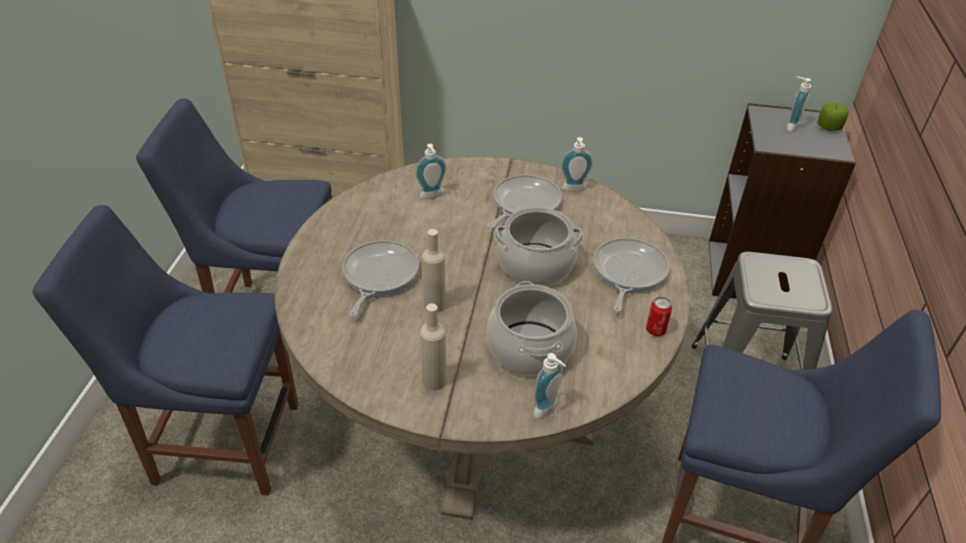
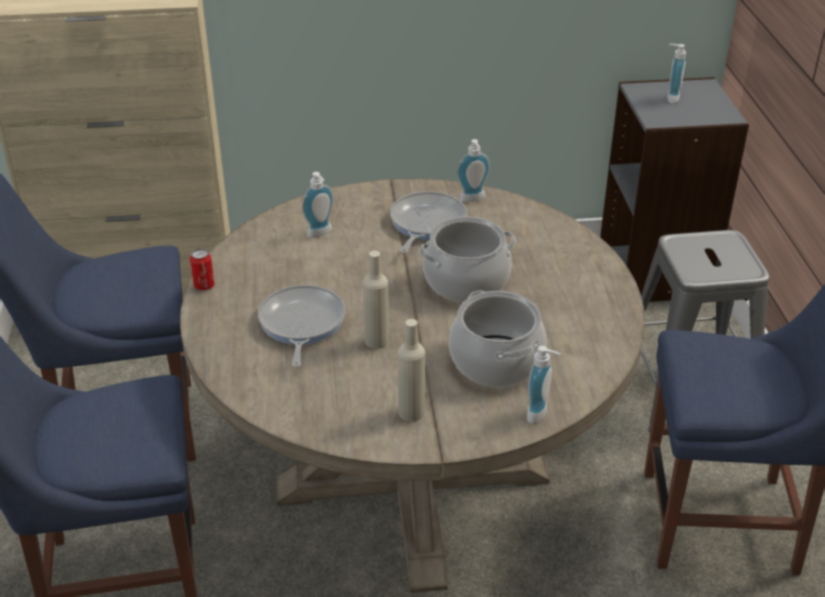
camera: 15 degrees left, 5 degrees down
(628, 273) = (564, 271): frying pan -> none
(655, 330) = (615, 319): can -> can (204, 286)
(828, 127) = (709, 93): apple -> none

